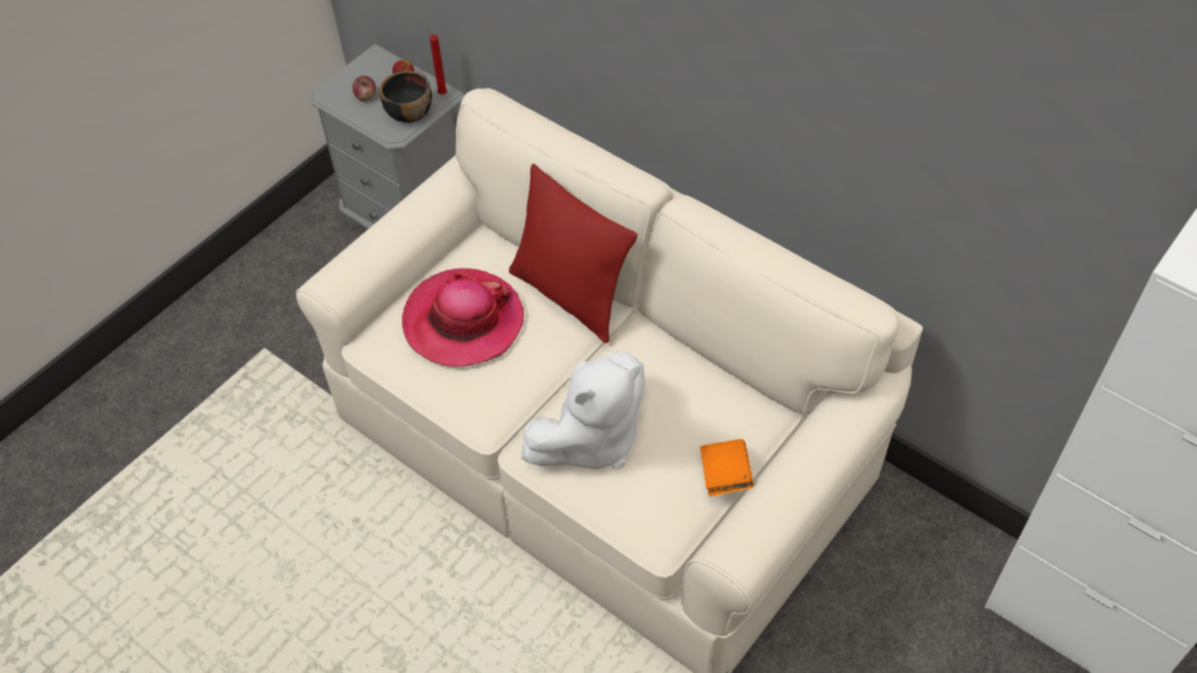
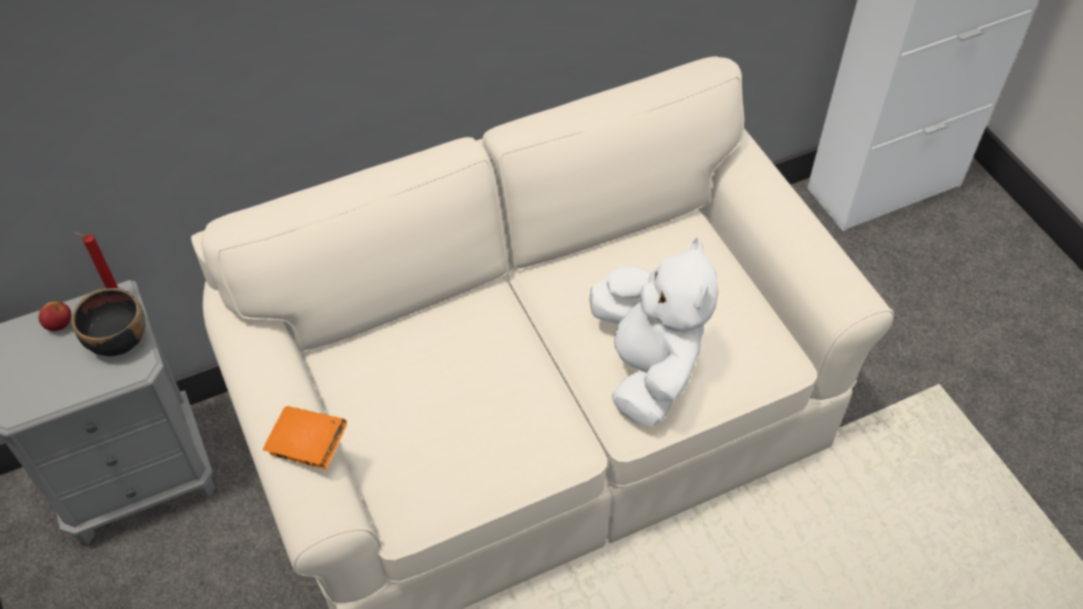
camera: 65 degrees left, 0 degrees up
(366, 96) = (51, 372): apple -> none
(463, 321) = (433, 417): hat -> none
(570, 296) = (461, 313): red pillow -> none
(725, 476) = (742, 284): orange book -> orange book (308, 447)

